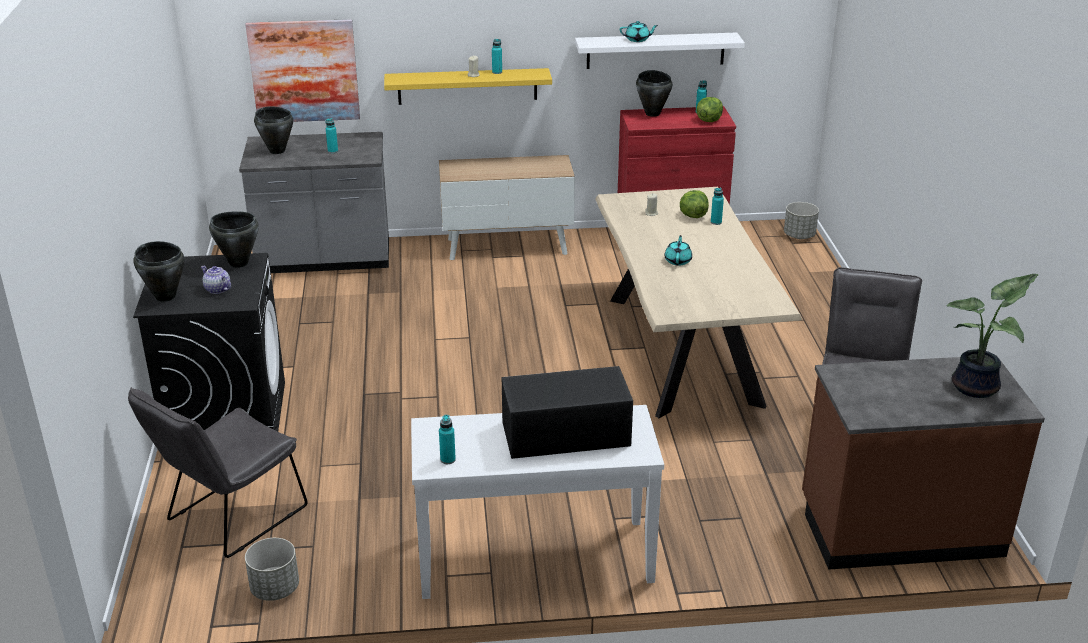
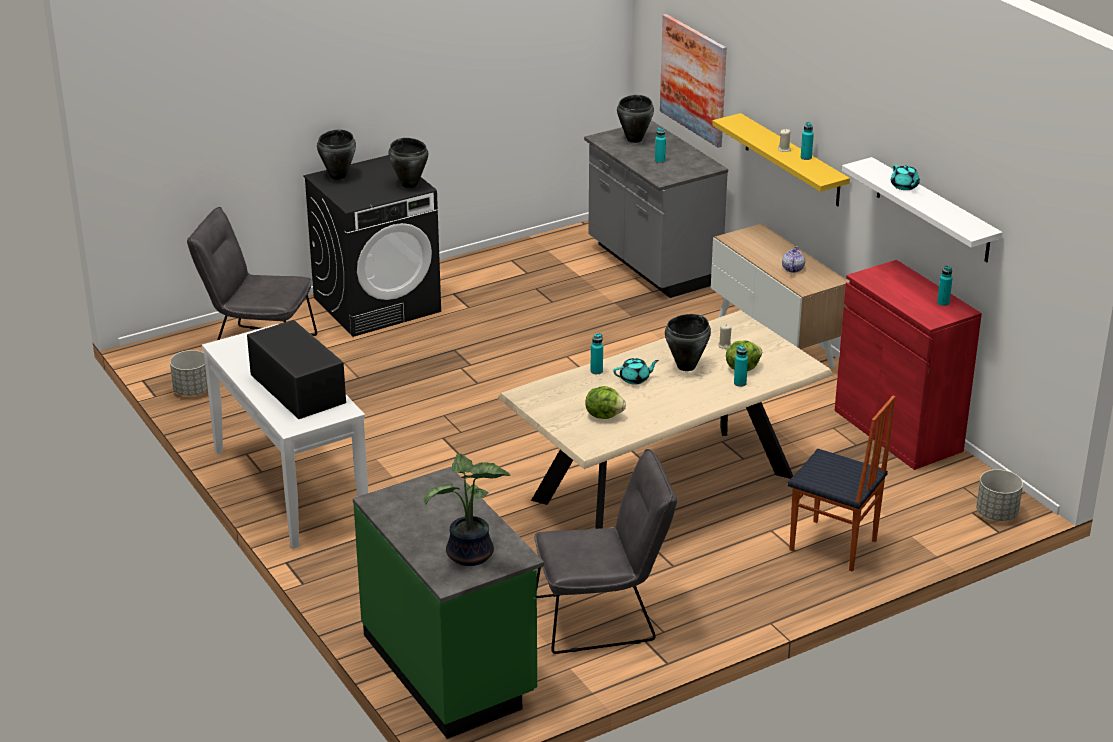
camera: 65 degrees right, 0 degrees up
(217, 289) = (363, 190): teapot -> teapot (792, 269)
(448, 459) = (233, 350): turquoise bottle -> turquoise bottle (596, 371)
(652, 113) = (906, 278): black cooking pot -> black cooking pot (686, 366)
(708, 120) = (926, 311): lettuce -> lettuce (604, 415)
(806, 303) = (833, 546): none -> chair
(899, 528) = (451, 667): brown counter -> green counter

